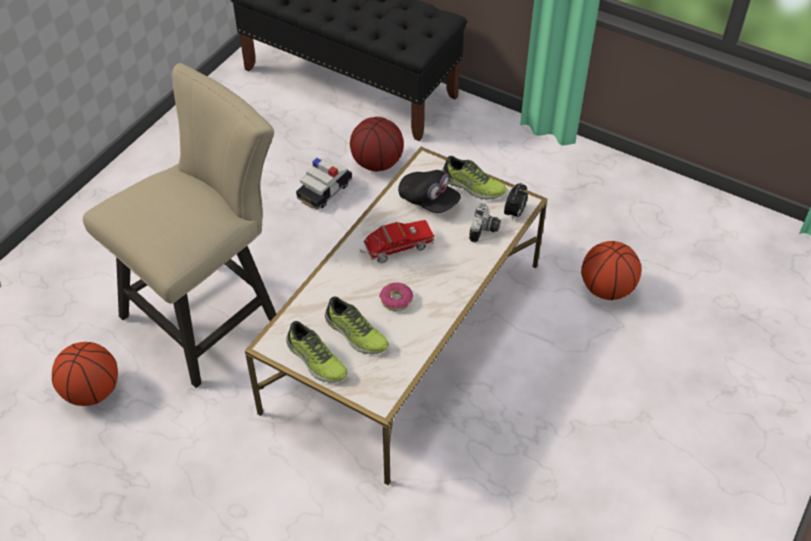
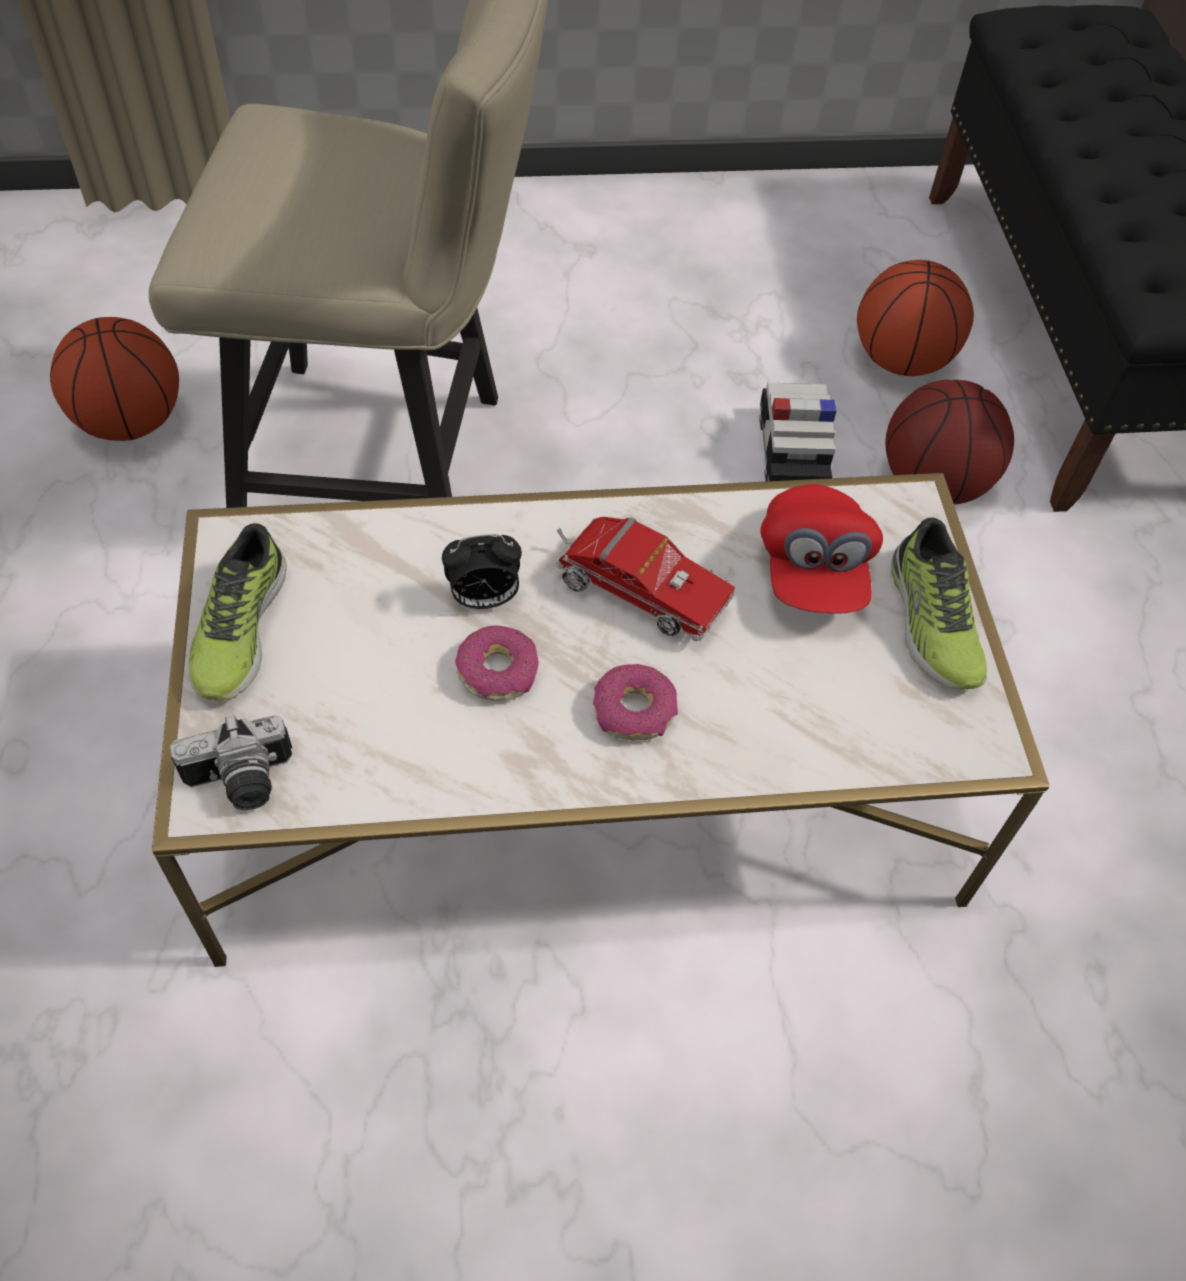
camera: 50 degrees right, 5 degrees up
(324, 191) = (791, 451): toy car -> toy car turned 90 degrees clockwise
(355, 334) = (354, 654): shoe -> none
(429, 201) = (813, 570): black cap -> red cap
(441, 275) = (634, 711): none -> donut
(485, 230) = (833, 719): camera -> camera (241, 783)
(514, 213) = (937, 746): alarm clock -> alarm clock (483, 599)
(607, 289) = (1042, 1093): basketball -> basketball (901, 361)

